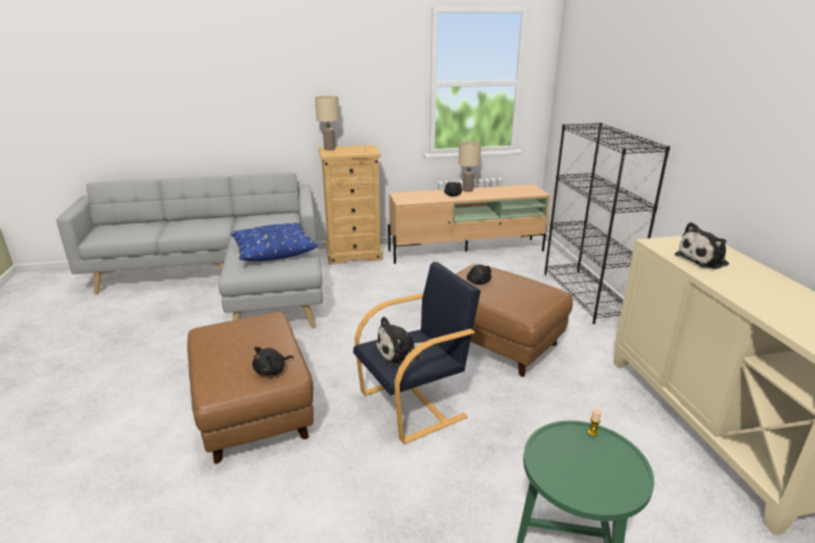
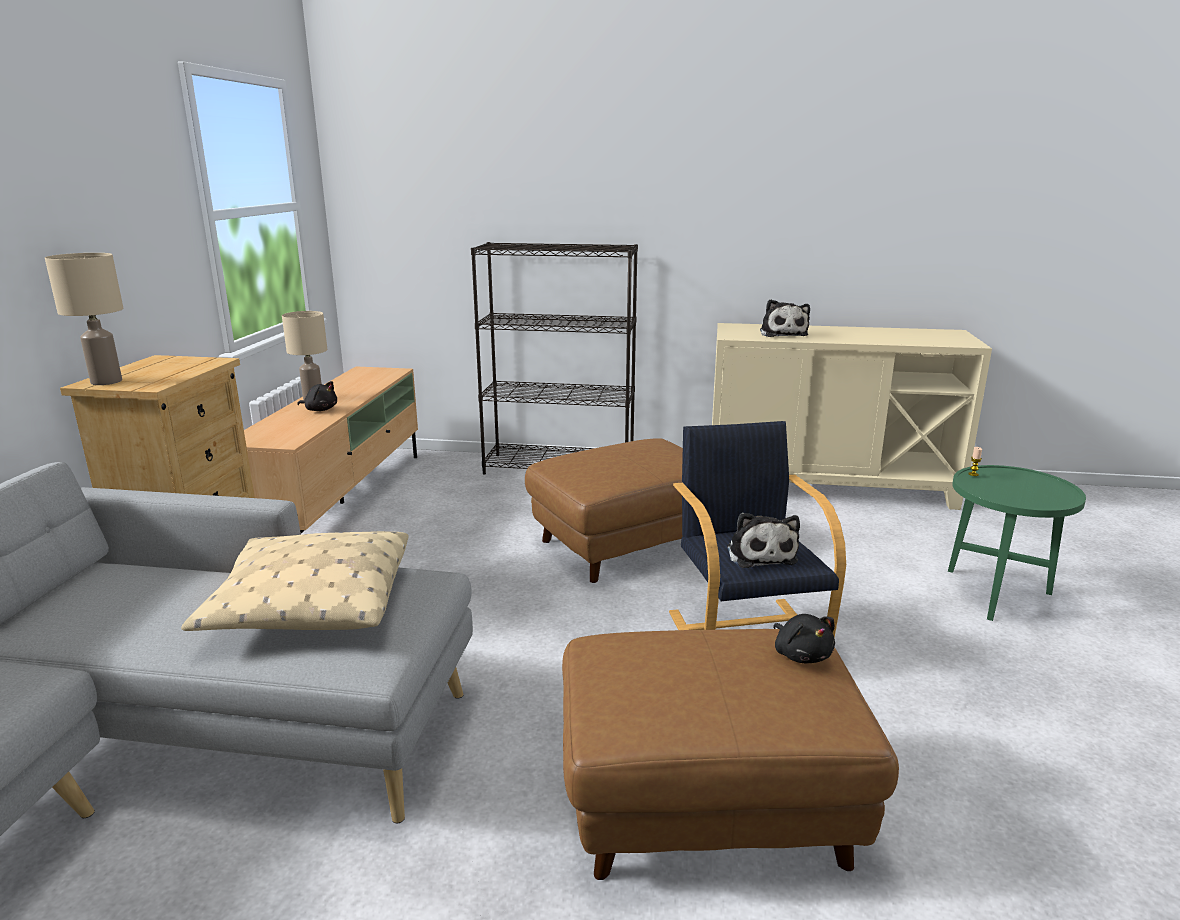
camera: 70 degrees left, 5 degrees down
(273, 250) = (310, 604): blue pillow -> beige pillow
(478, 282) = (605, 468): black plush toy -> none

